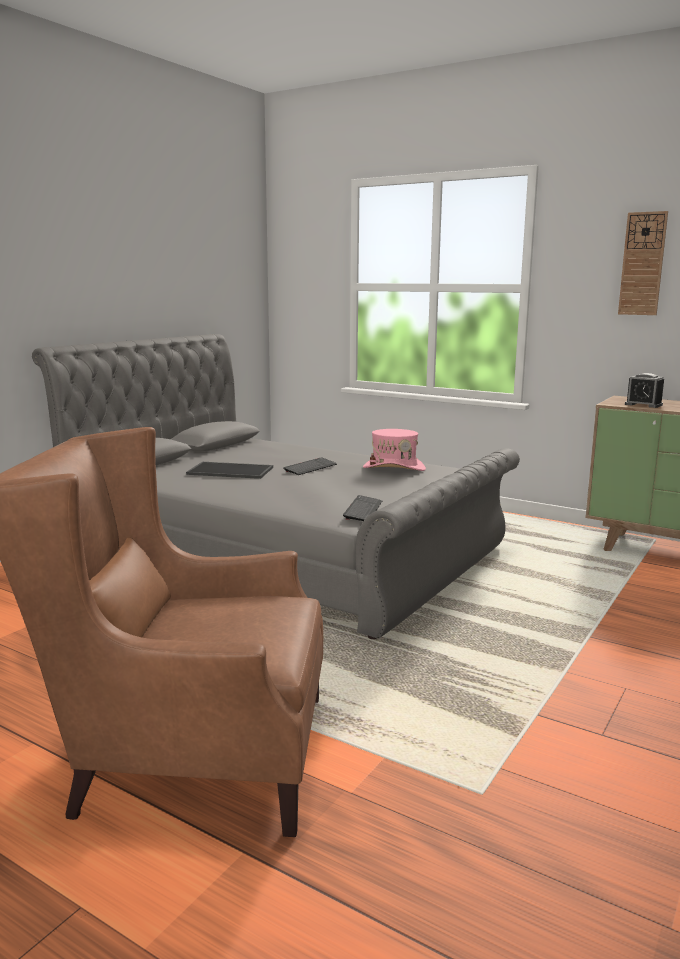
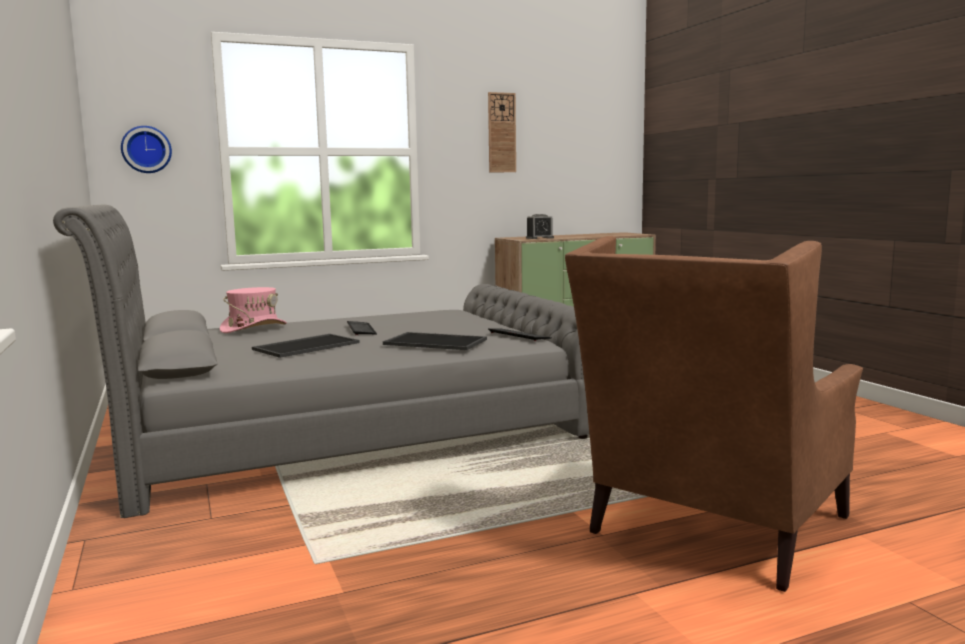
camera: 55 degrees left, 5 degrees down
(287, 494) = (436, 342): none -> tray
(302, 285) = (146, 149): none -> wall clock
(394, 468) = (417, 317): pink hat -> pink hat (254, 328)

